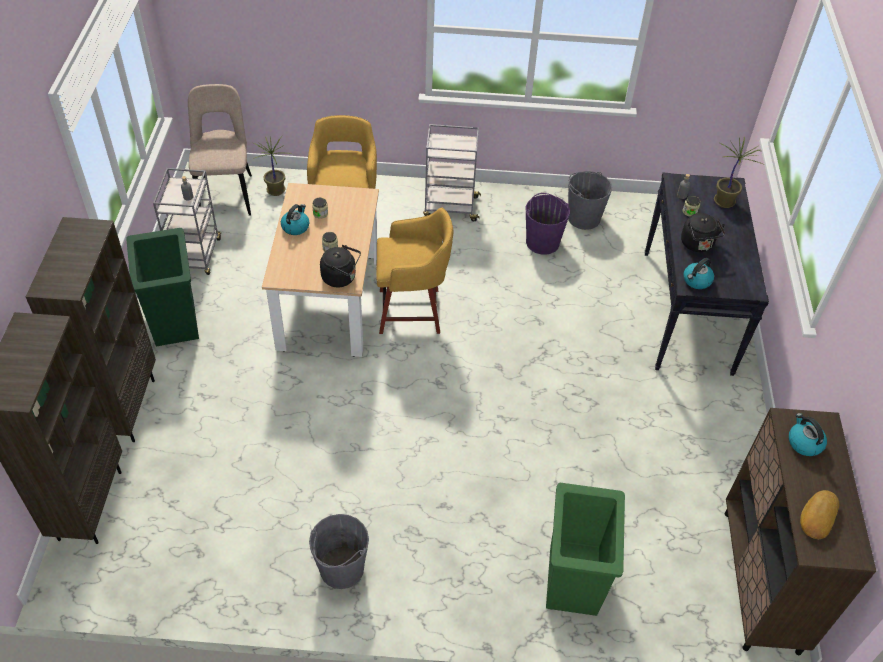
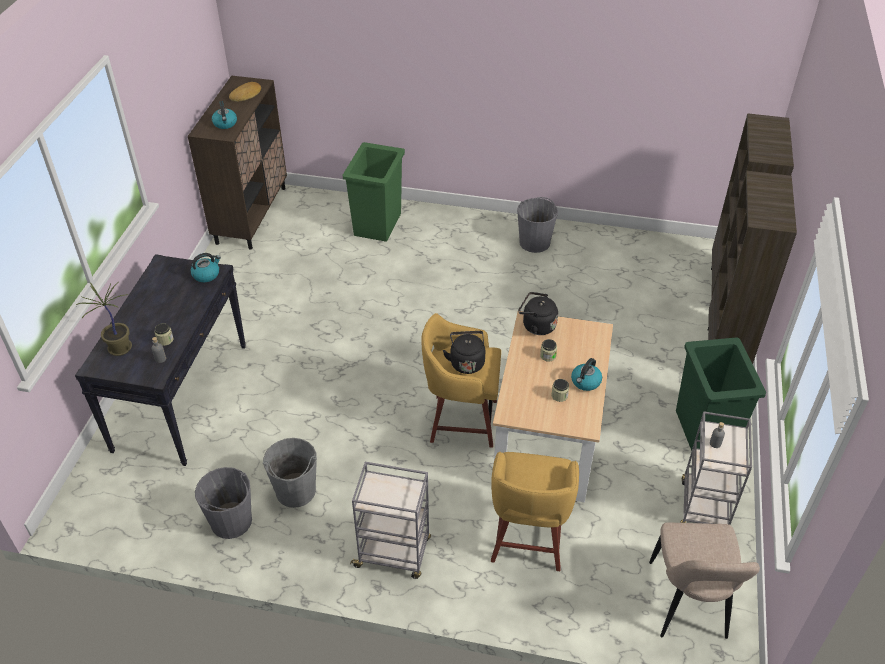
camera: 170 degrees left, 5 degrees down
(276, 191) = (621, 603): potted plant -> none
(542, 242) = (295, 491): purple bucket -> grey bucket
(698, 245) = (181, 306): black kettle -> black kettle (466, 362)

